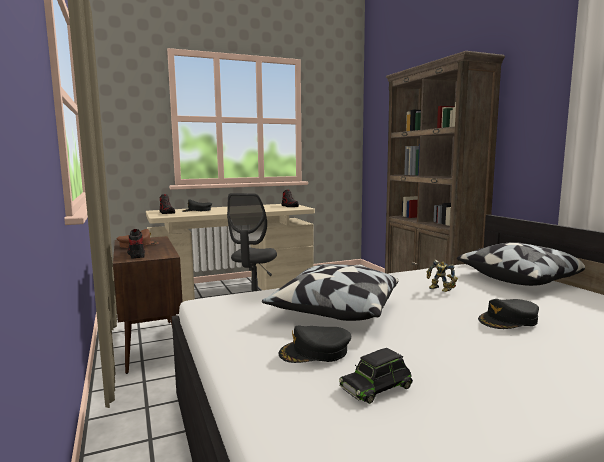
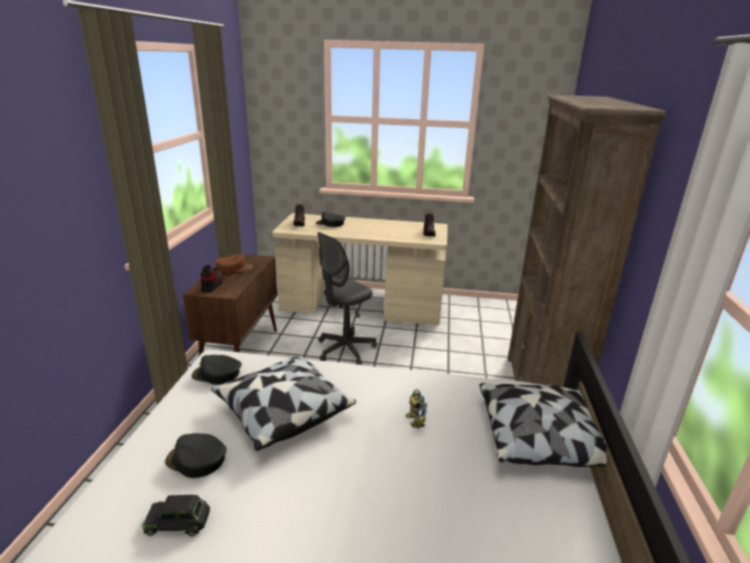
camera: 30 degrees right, 15 degrees up
(508, 320) = (402, 499): black cap -> black cap (217, 374)

